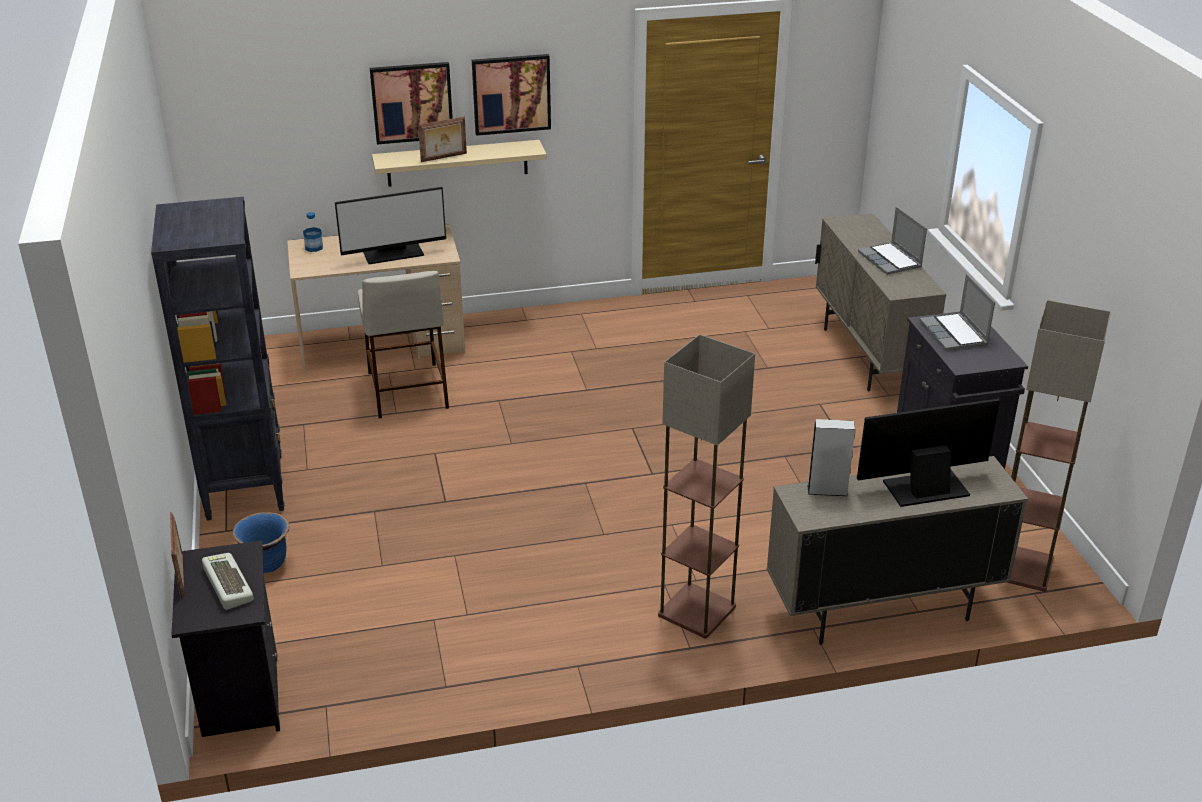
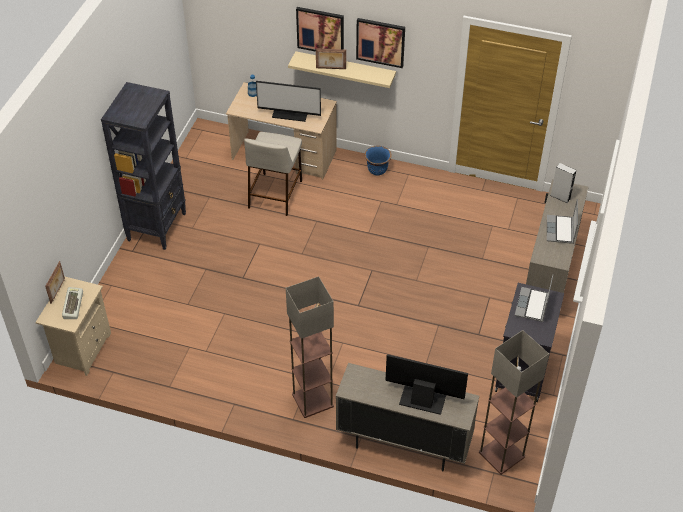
camera: 30 degrees right, 15 degrees up
(239, 695) = (82, 349): black nightstand -> beige nightstand
(267, 563) = (138, 279): blue planter -> blue planter (377, 170)
(827, 490) = (372, 377): grey speaker -> grey speaker (560, 197)

